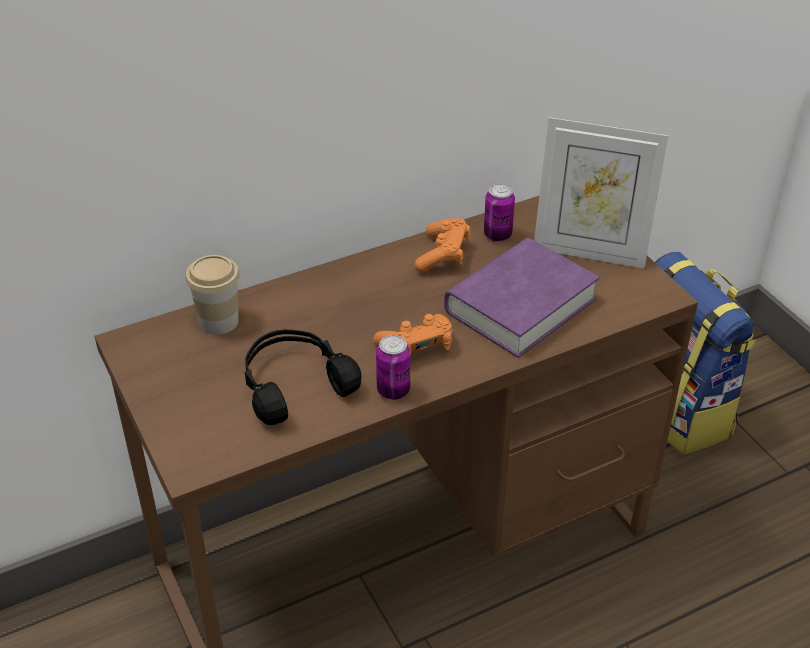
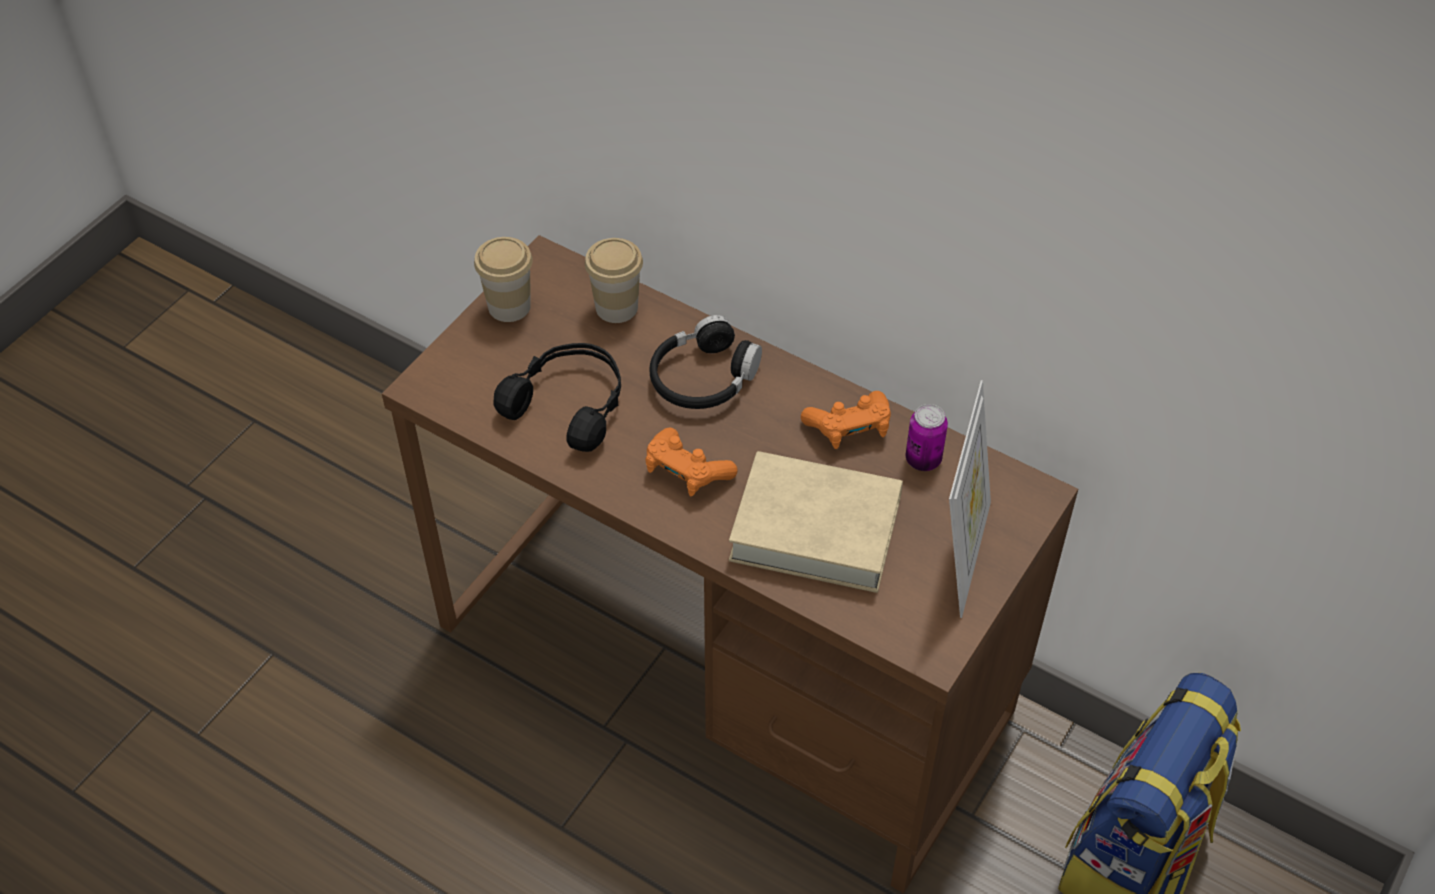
camera: 60 degrees right, 10 degrees up
(155, 380) = (509, 306): none -> cup
(334, 304) = (703, 378): none -> black headphones
(393, 391) = (611, 481): can -> none
(520, 305) = (815, 529): purple book -> beige book
(590, 251) = (961, 555): picture frame -> picture frame turned 150 degrees counterclockwise

